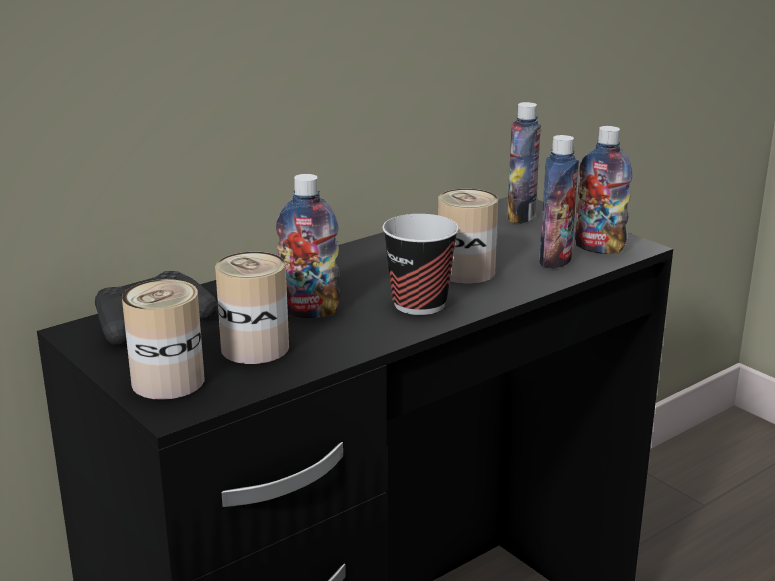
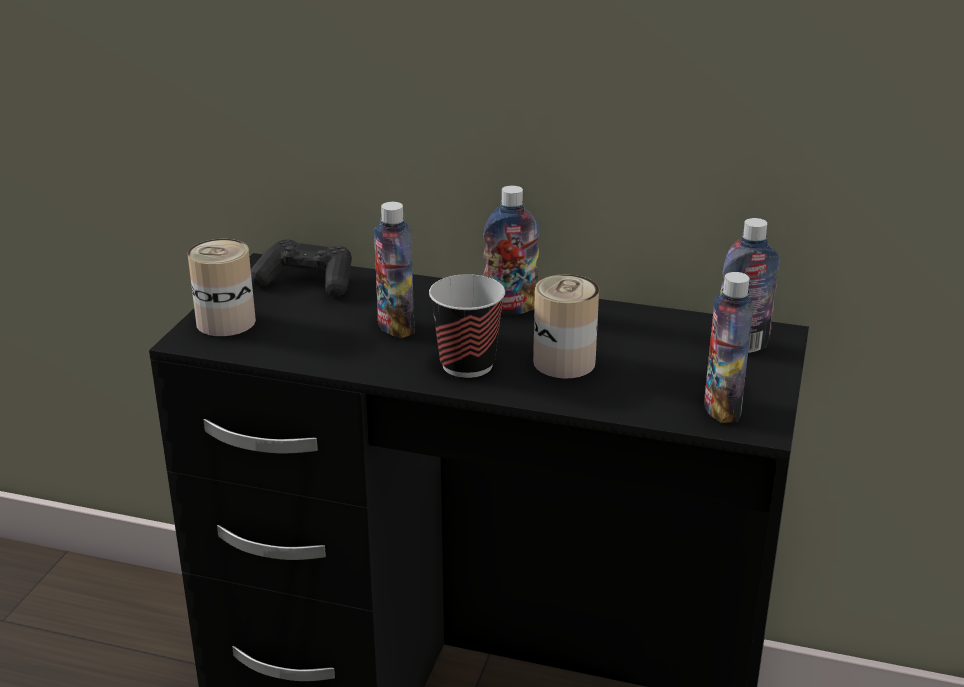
camera: 55 degrees right, 5 degrees up
(255, 348) = (309, 331): can -> none
(555, 260) = (655, 395): bottle -> bottle (510, 308)

